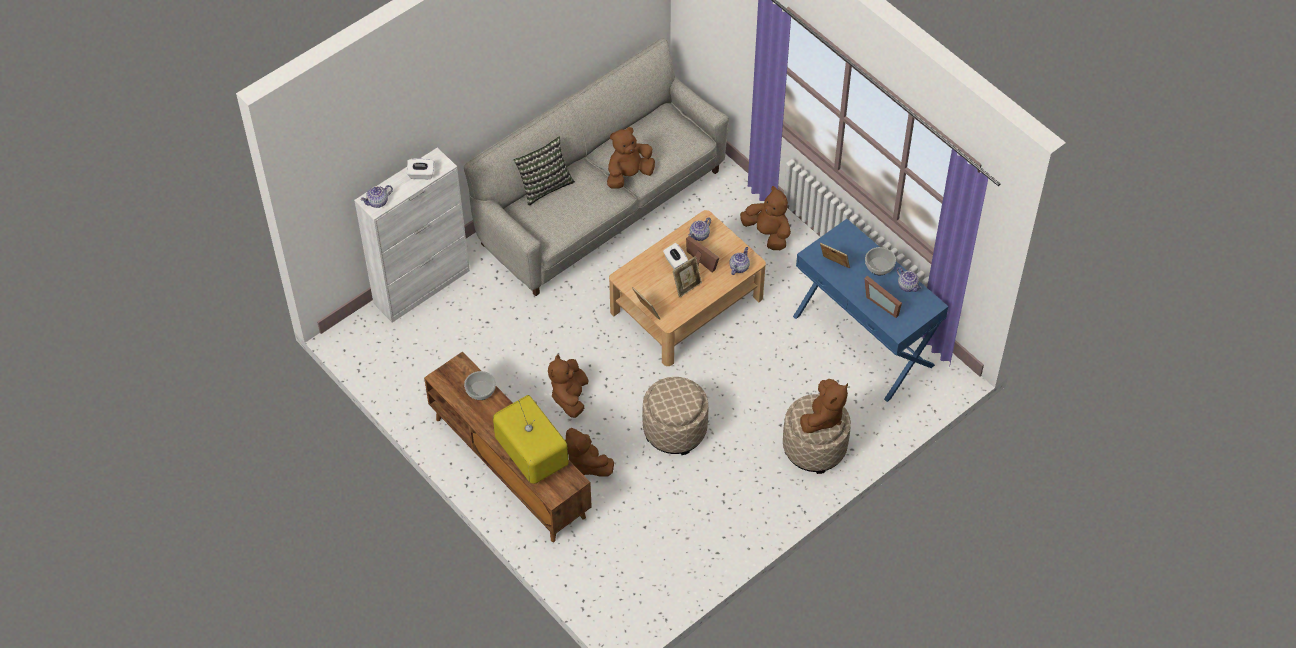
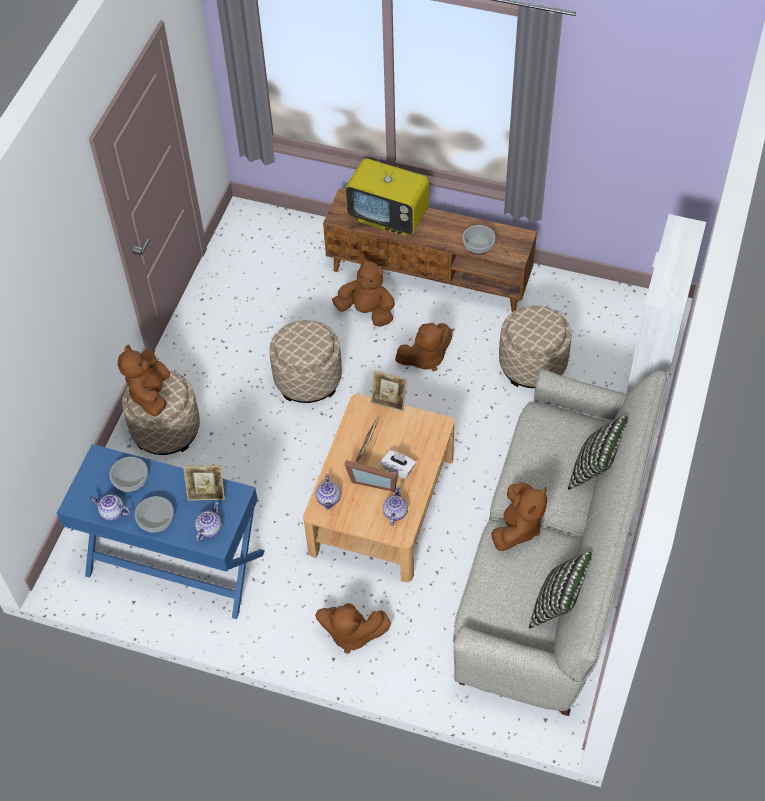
camera: 150 degrees right, 0 degrees up
(378, 202) = (682, 230): teapot -> teapot (209, 529)
(421, 174) = (669, 276): white tissue box -> none
(492, 347) = (532, 364): none -> beige ottoman
(570, 397) = (425, 358): brown plush toy -> brown plush toy turned 90 degrees clockwise
(640, 122) = (558, 604): none -> pillow
(883, 302) = (130, 480): picture frame -> bowl

